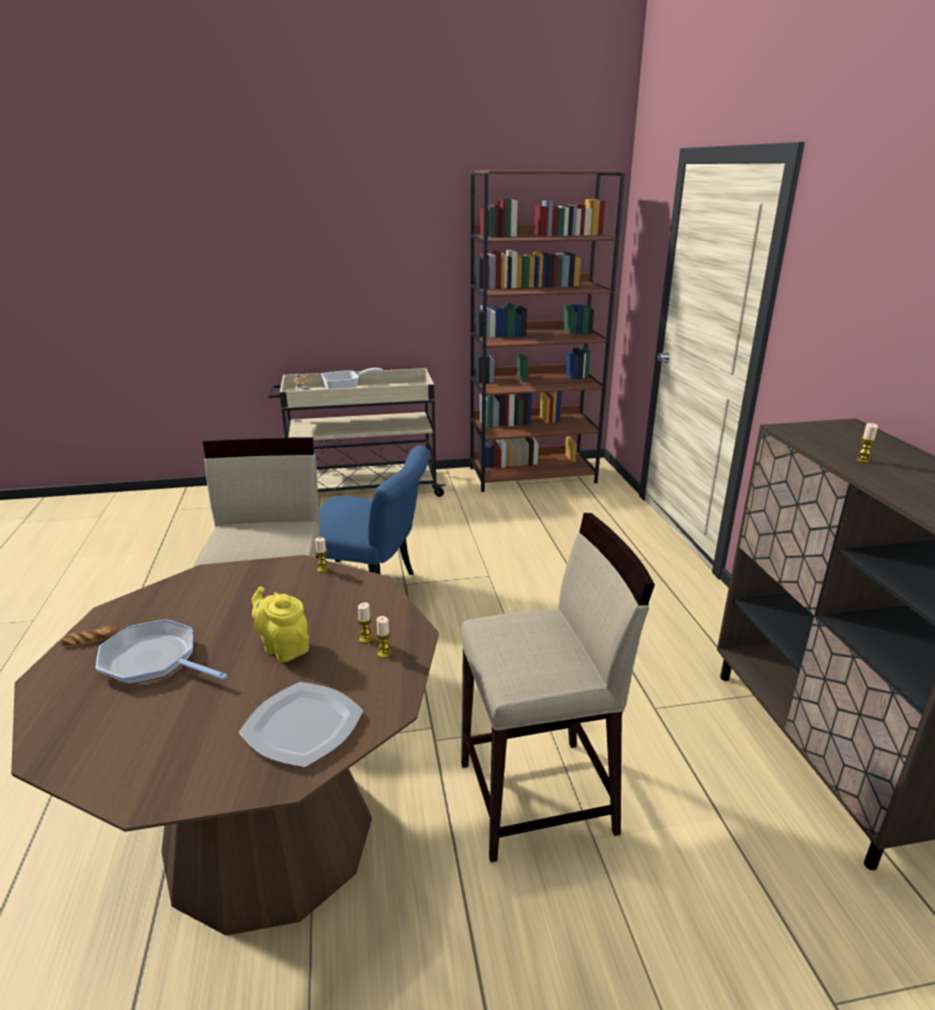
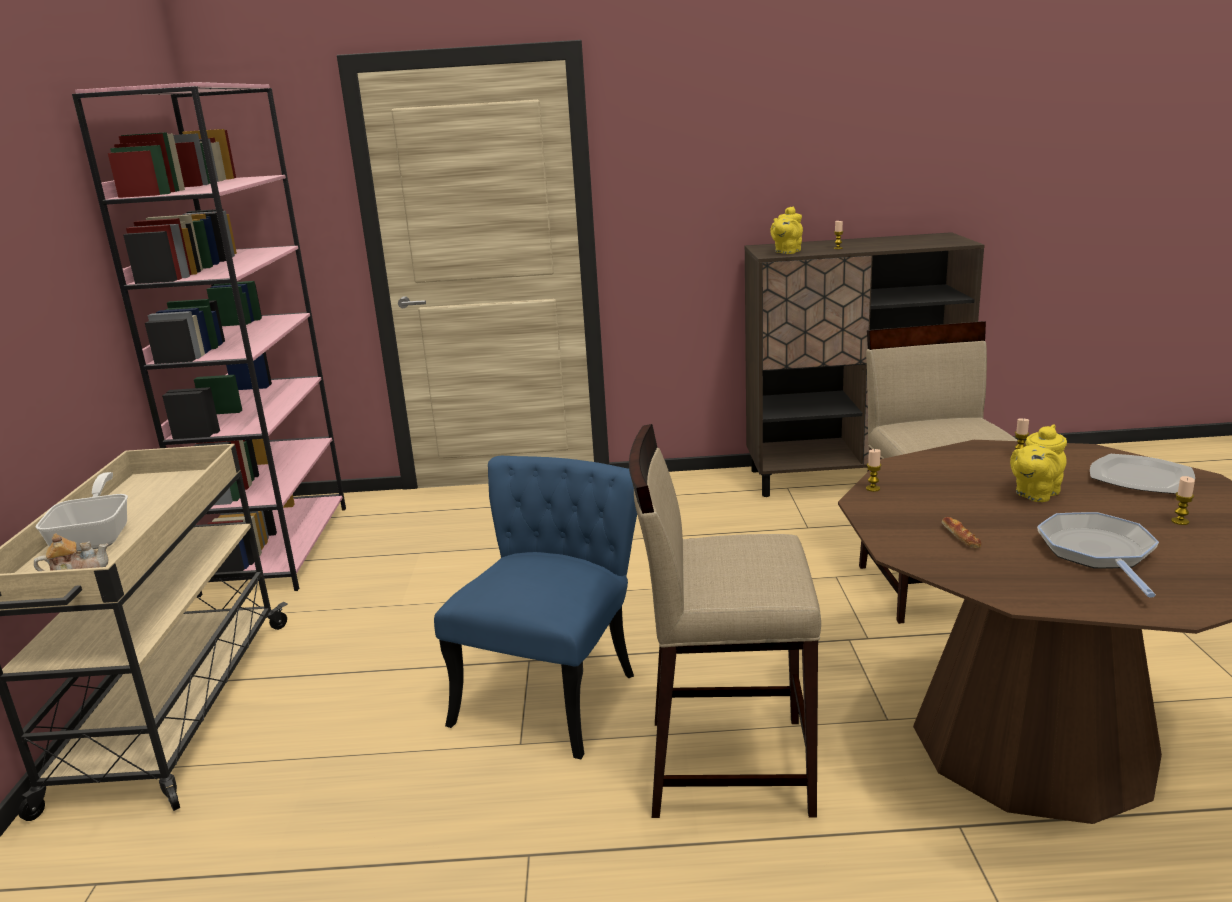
camera: 80 degrees left, 5 degrees down
(91, 640) = (1084, 598): bread -> bread (960, 537)
(154, 660) = (1098, 553): frying pan -> frying pan turned 150 degrees clockwise
(366, 639) = (1001, 463): candle -> candle (1180, 521)
(533, 475) = (277, 548): brown bookcase -> pink bookcase
(812, 435) = (786, 252): none -> yellow teapot

